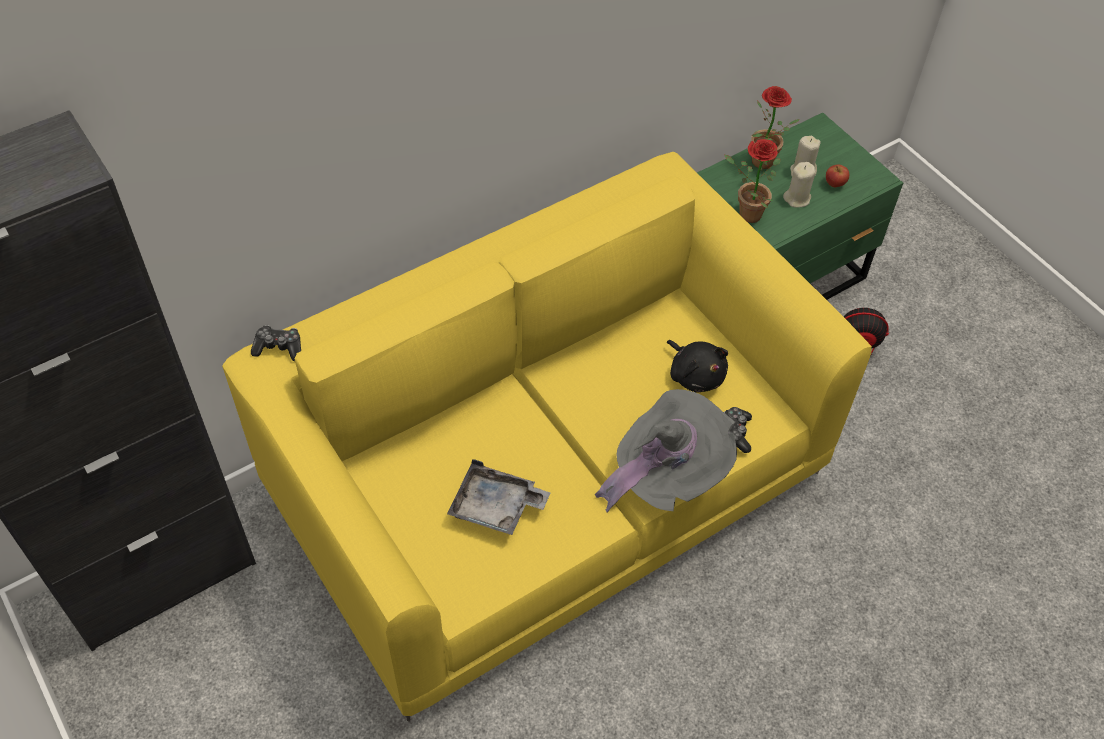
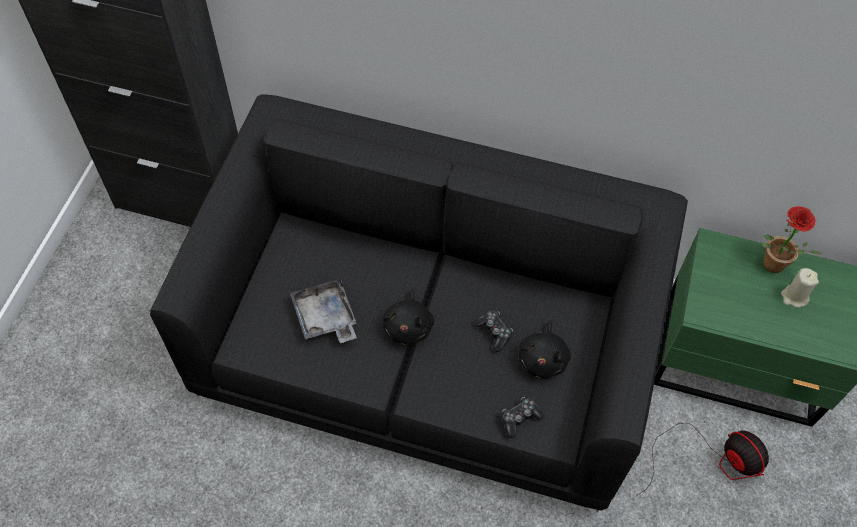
camera: 50 degrees right, 5 degrees up
(279, 348) = (291, 111): game controller -> game controller (494, 332)
(547, 481) = (427, 346): yellow sofa -> black sofa
(567, 450) = (408, 326): none -> black plush toy
(666, 473) = (446, 398): grey hat -> none
(745, 214) = (708, 287): potted plant -> none
(797, 198) = (763, 310): beige candle -> none
(835, 184) = (808, 326): apple -> none

